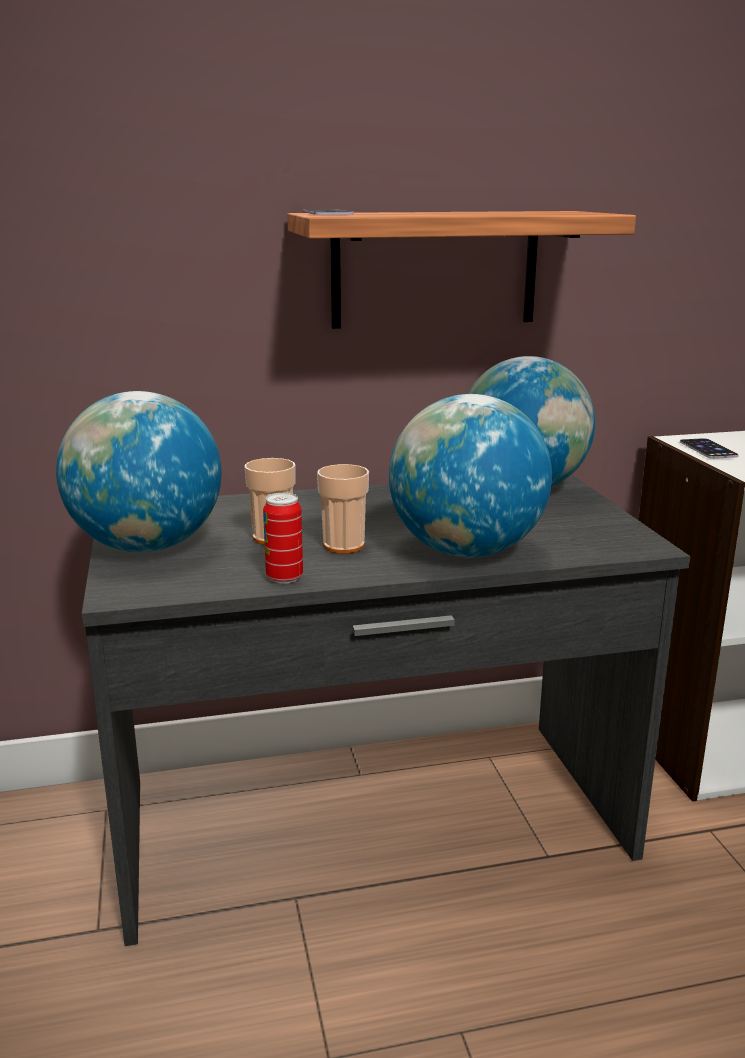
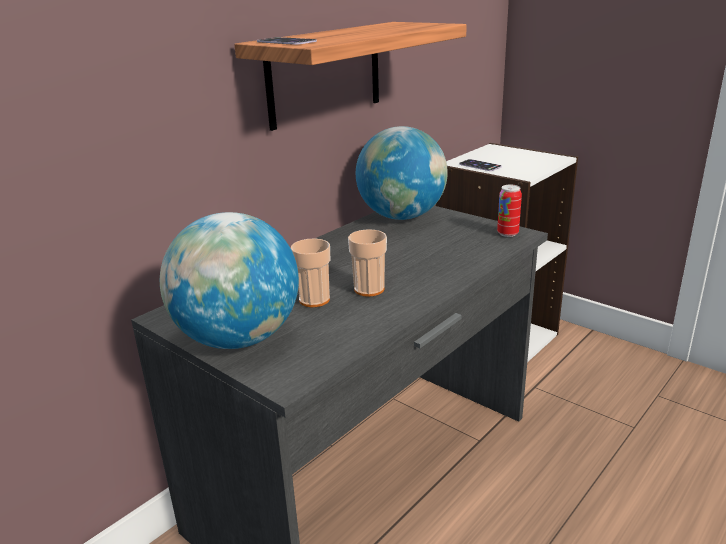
camera: 35 degrees left, 5 degrees up
(284, 578) = (373, 325): can -> can (507, 233)
(466, 552) = (443, 268): globe -> none

